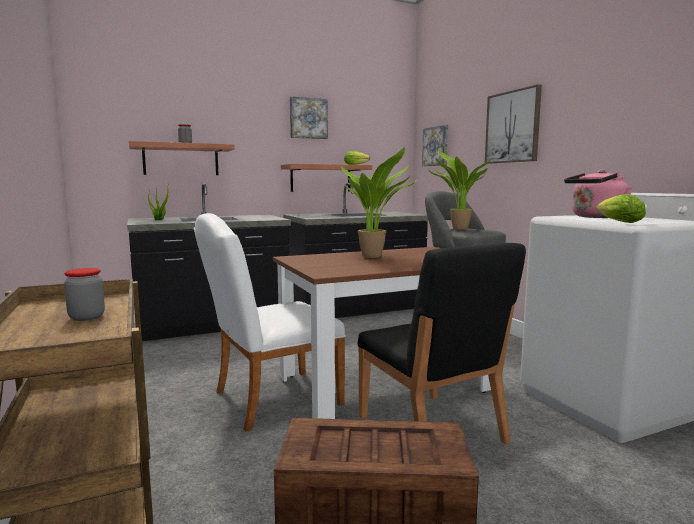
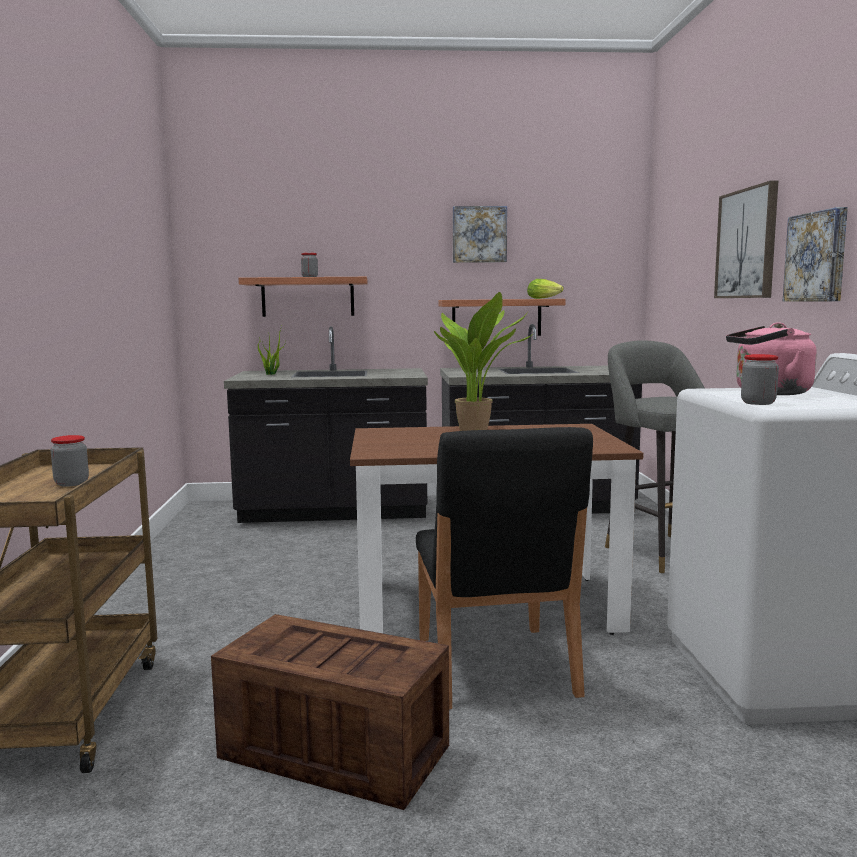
camera: 20 degrees right, 0 degrees up
(269, 400) = (331, 605): white chair -> none
(436, 146) = (669, 268): picture -> picture (818, 257)
(457, 229) = (654, 398): potted plant -> none
(617, 222) = (758, 403): lettuce -> jar

